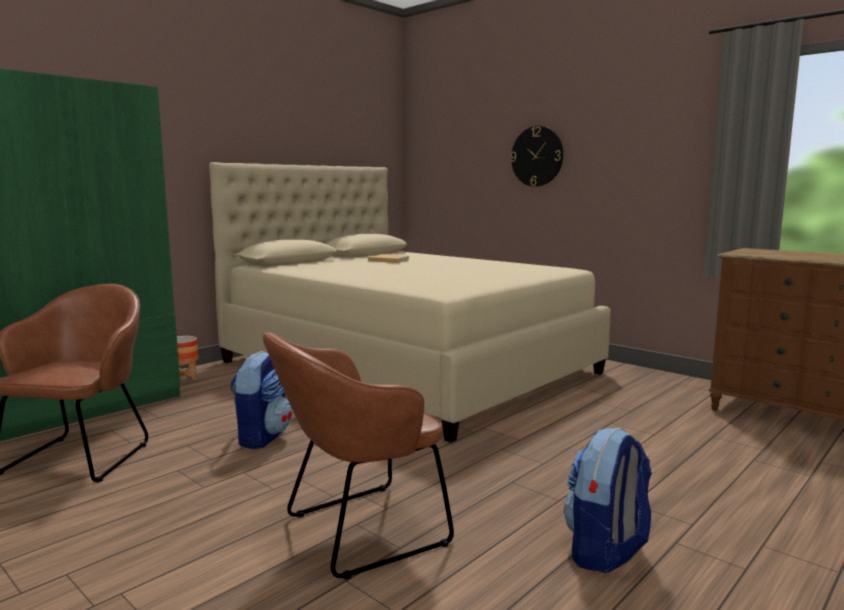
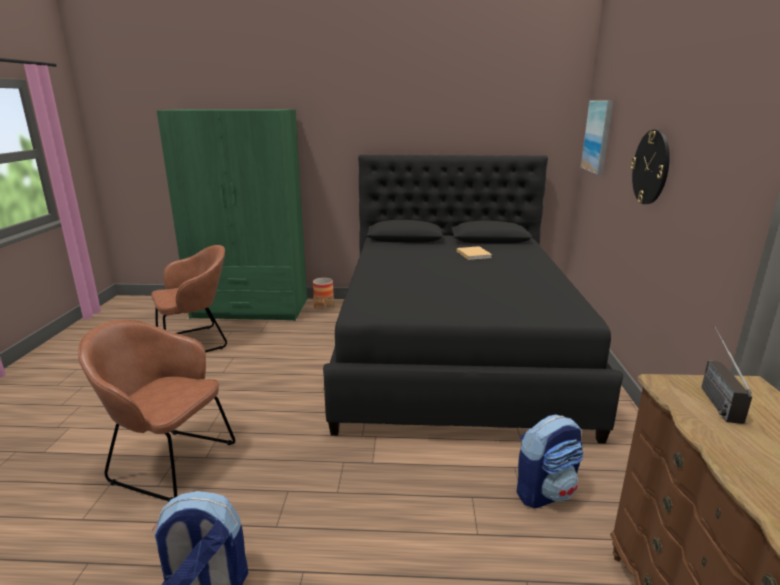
camera: 50 degrees right, 10 degrees up
(262, 437) = (266, 370): backpack -> backpack (545, 492)
(407, 367) = (454, 353): beige bed -> black bed
(435, 146) = (598, 136): none -> picture
(758, 252) = (712, 395): none -> radio

